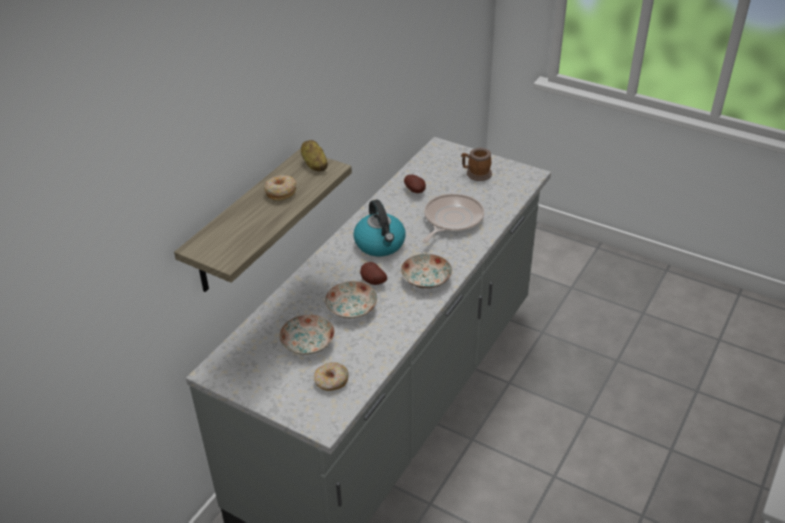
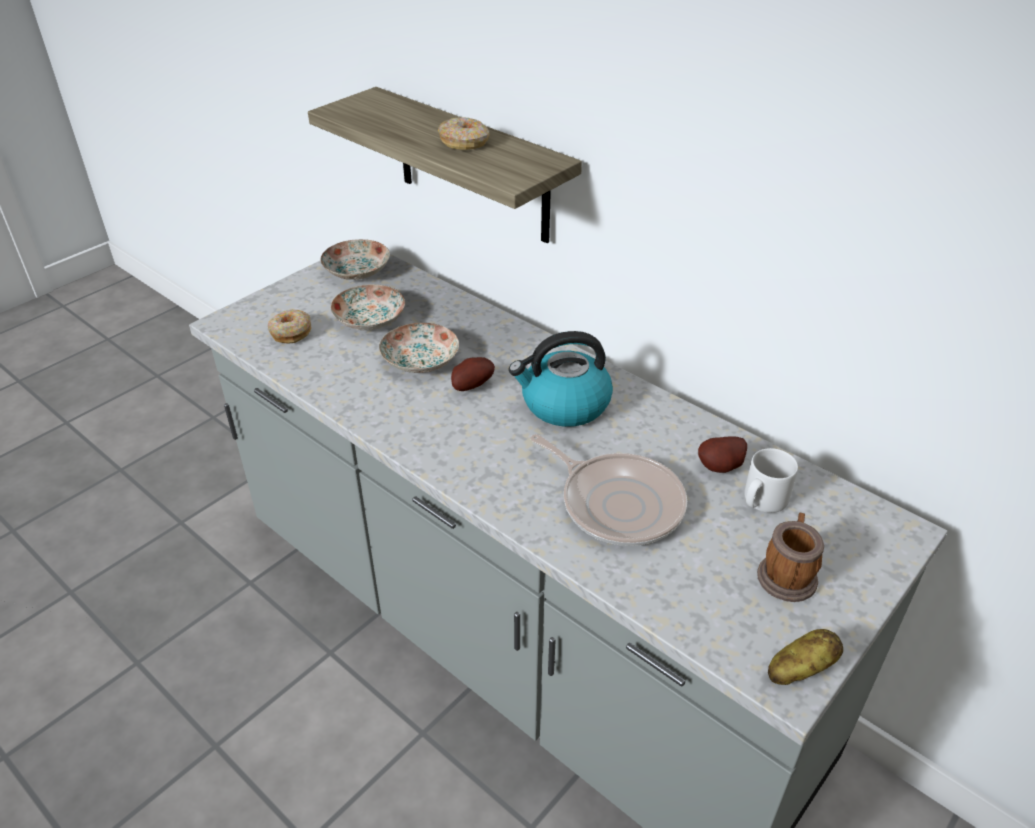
camera: 100 degrees right, 0 degrees up
(314, 165) = (527, 167): potato -> potato (799, 669)
(425, 279) = (455, 442): plate -> plate (356, 271)
(434, 180) = (762, 501): none -> grey mug

